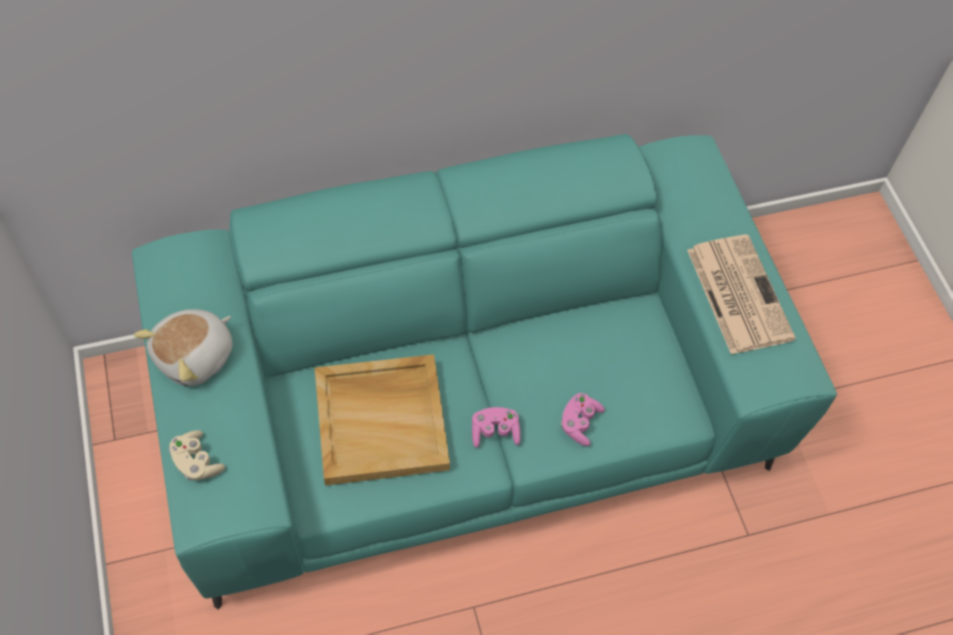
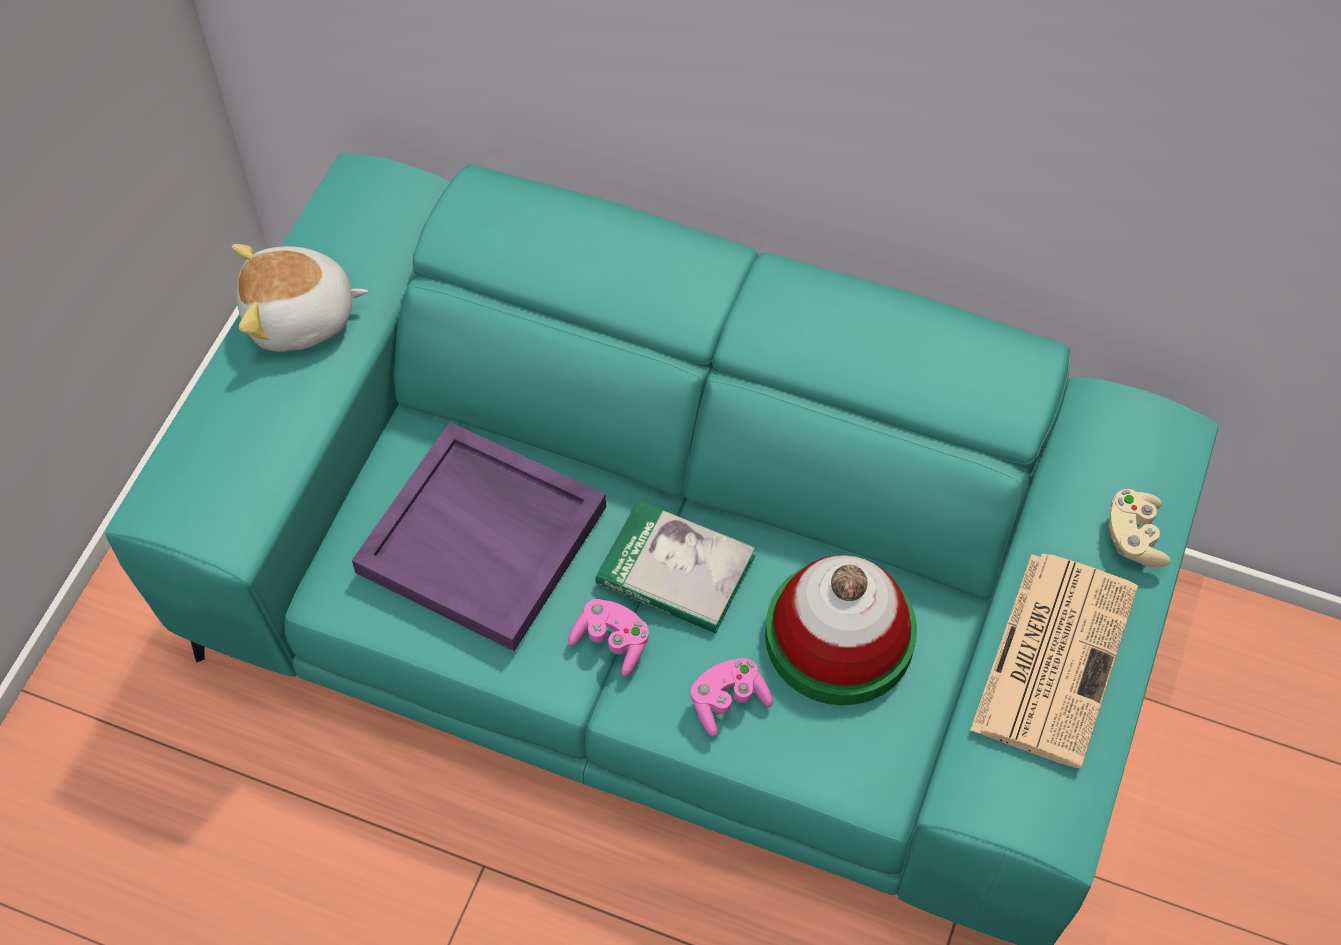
camera: 40 degrees right, 0 degrees up
(197, 462) = (202, 440): beige game controller -> beige game controller (1134, 537)
(382, 420) = (484, 538): beige tray -> purple tray
(497, 373) = (675, 570): none -> book
(606, 354) = (839, 636): none -> hat

